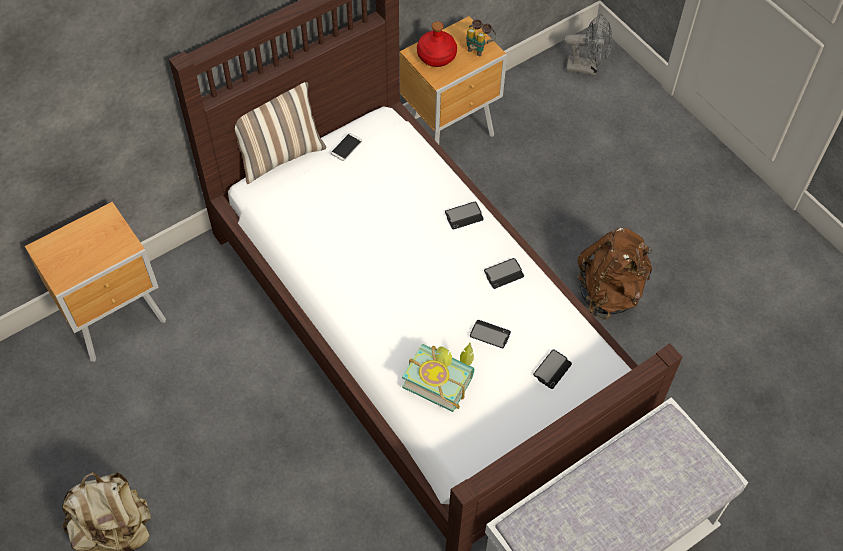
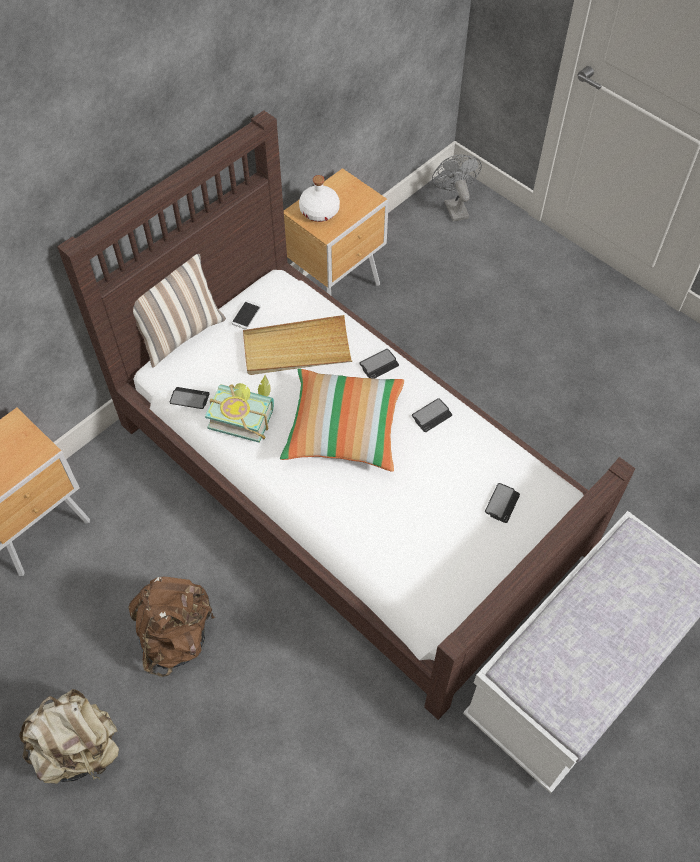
camera: 10 degrees left, 0 degrees up
(387, 188) = (296, 349): none -> beige tray
(415, 273) = (343, 429): none -> pillow
(436, 56) = (319, 211): red bottle -> white bottle
(441, 378) = (393, 531): book -> book (244, 415)
(478, 47) = (359, 197): binoculars -> none
(490, 334) = (432, 479): phone -> phone (189, 398)
(587, 67) = (454, 207): grey fan -> grey fan turned 105 degrees counterclockwise
(609, 292) = (525, 417): brown backpack -> brown backpack (176, 636)

